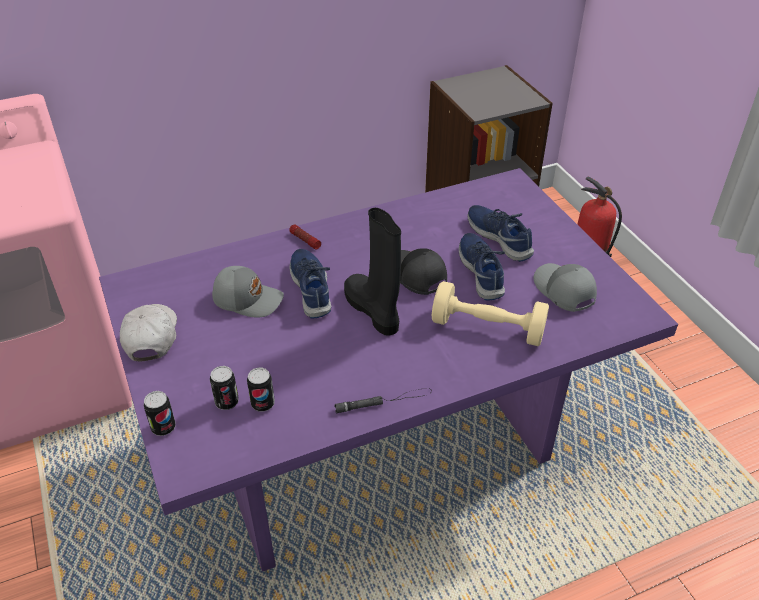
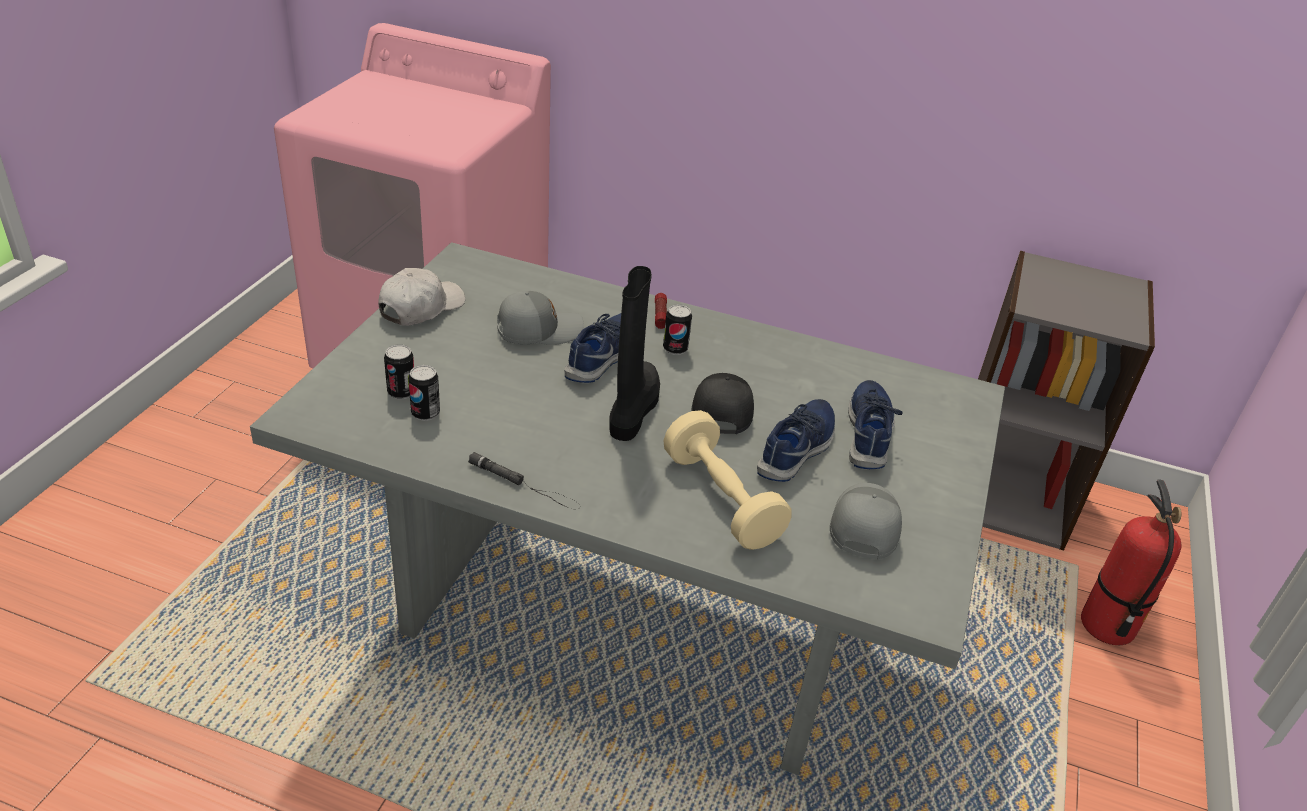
camera: 40 degrees right, 5 degrees down
(163, 427) = (331, 376): can -> can (675, 349)
(248, 298) = (538, 329): grey cap -> grey cap turned 75 degrees counterclockwise
(378, 449) = (629, 619): purple dining table -> grey dining table

